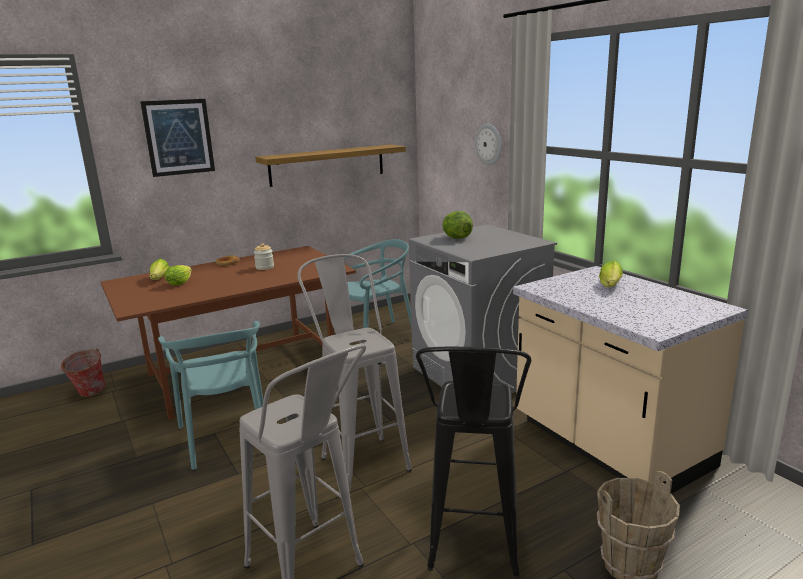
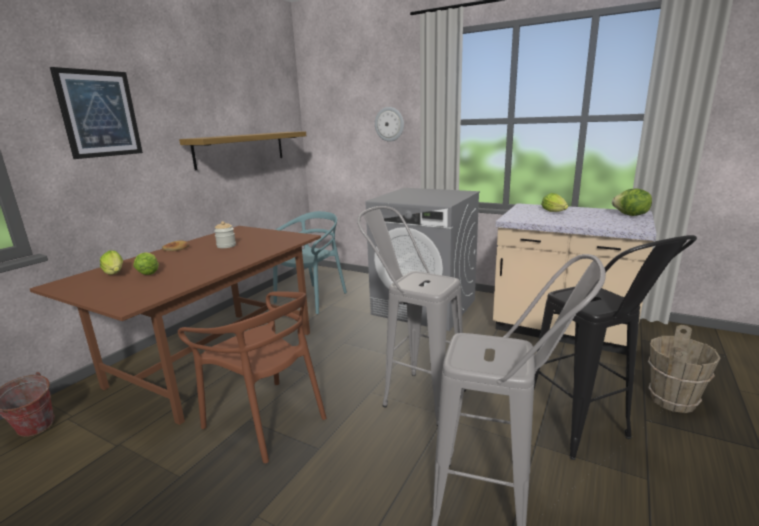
camera: 30 degrees left, 0 degrees up
(226, 437) = (266, 420): turquoise chair -> brown chair
(456, 238) = (403, 196): lettuce -> lettuce (630, 215)

